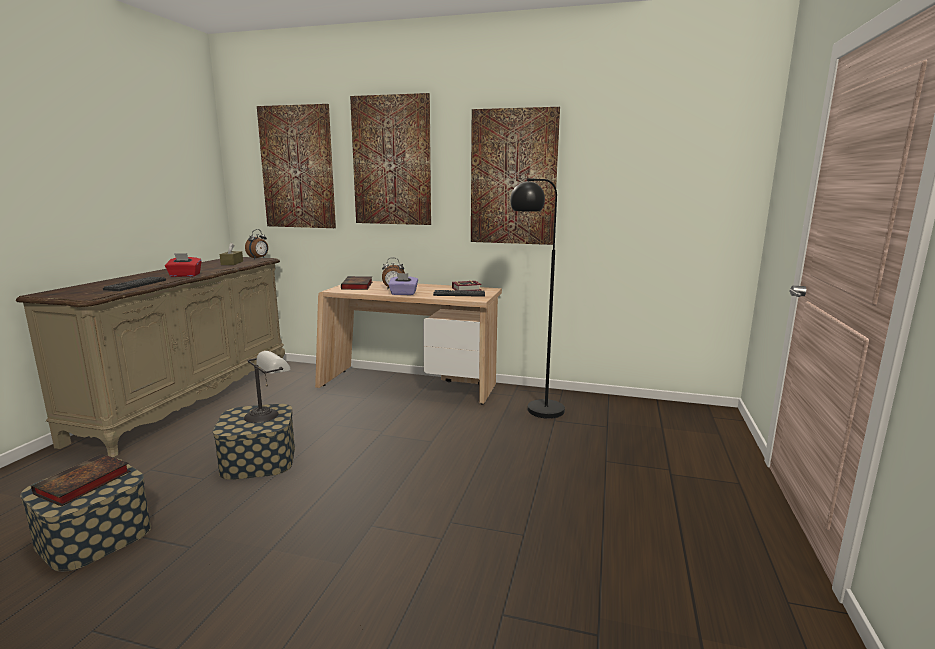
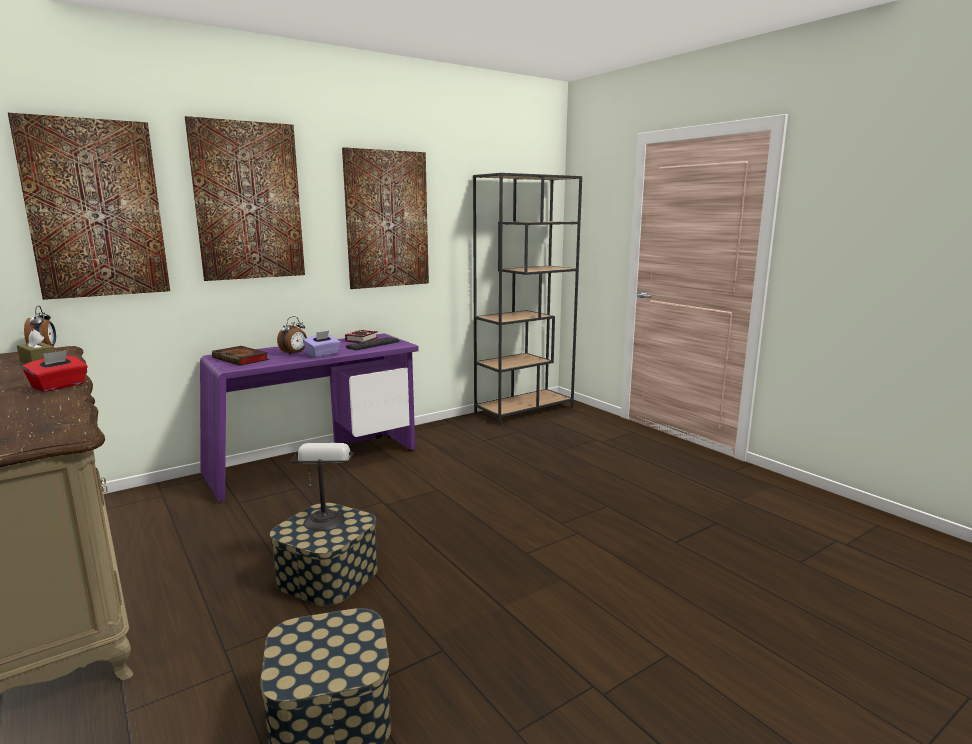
camera: 50 degrees left, 0 degrees up
(82, 484) = (324, 650): book -> none
(136, 285) = (52, 410): keyboard -> none
(409, 386) = (315, 463): beige desk -> purple desk
(536, 413) = (462, 441): black floor lamp -> none
(658, 409) = (524, 410): none -> bookcase

